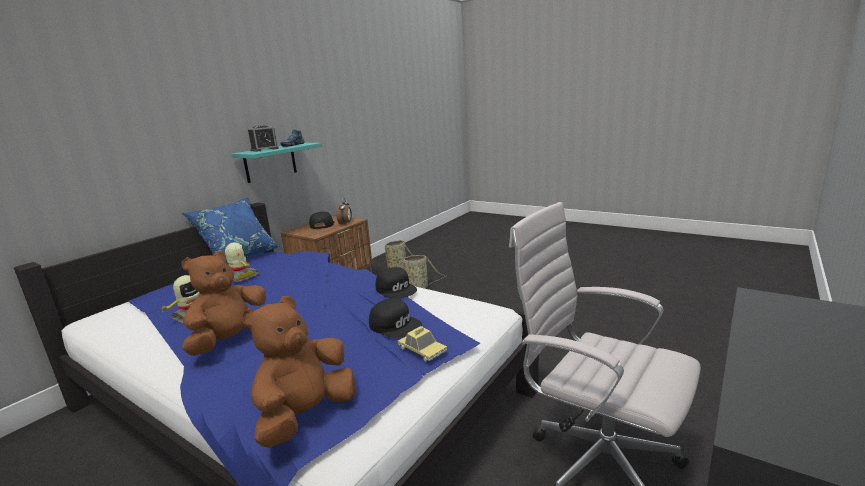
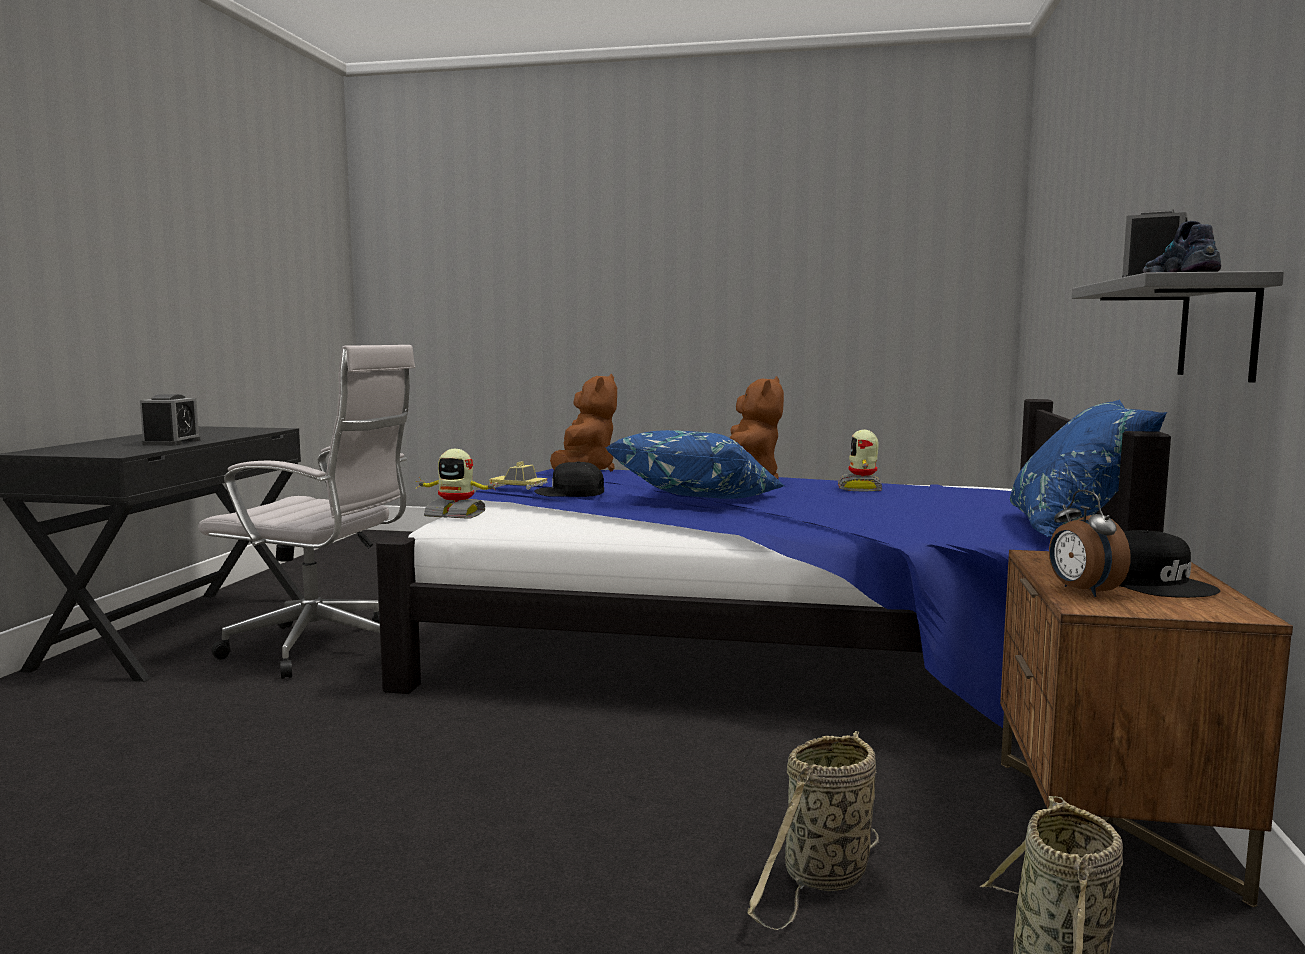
camera: 155 degrees right, 10 degrees down
(241, 276) = (935, 506): toy robot -> toy robot (456, 515)
(270, 162) = (1218, 329): turquoise shelf -> grey shelf
(325, 307) = (699, 500): none -> blue pillow
(396, 289) = (622, 516): black cap -> none
(780, 340) = (171, 442): none -> alarm clock

